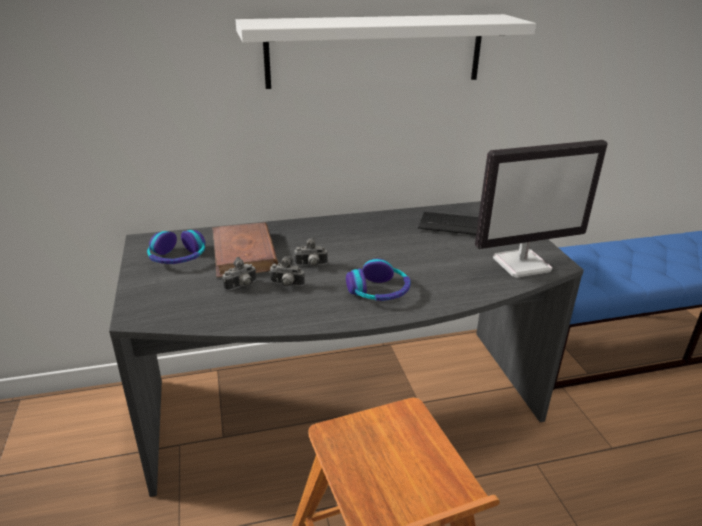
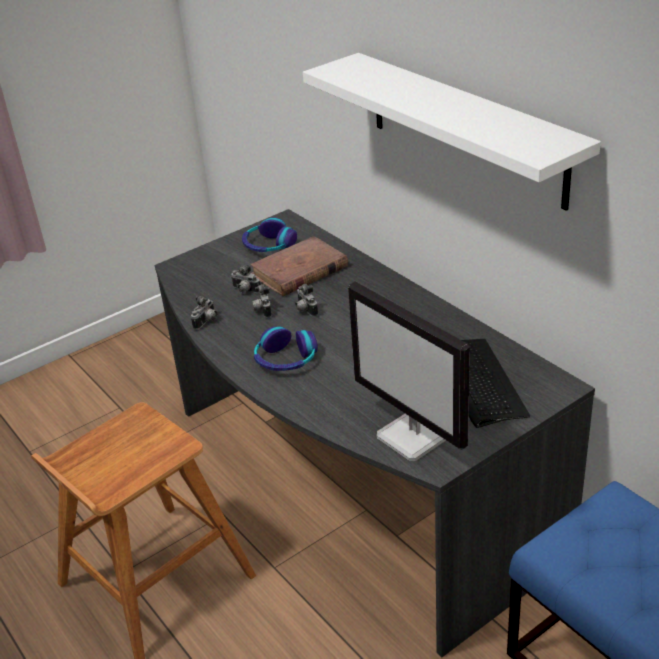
camera: 70 degrees right, 5 degrees up
(272, 319) = (207, 322): none -> camera

